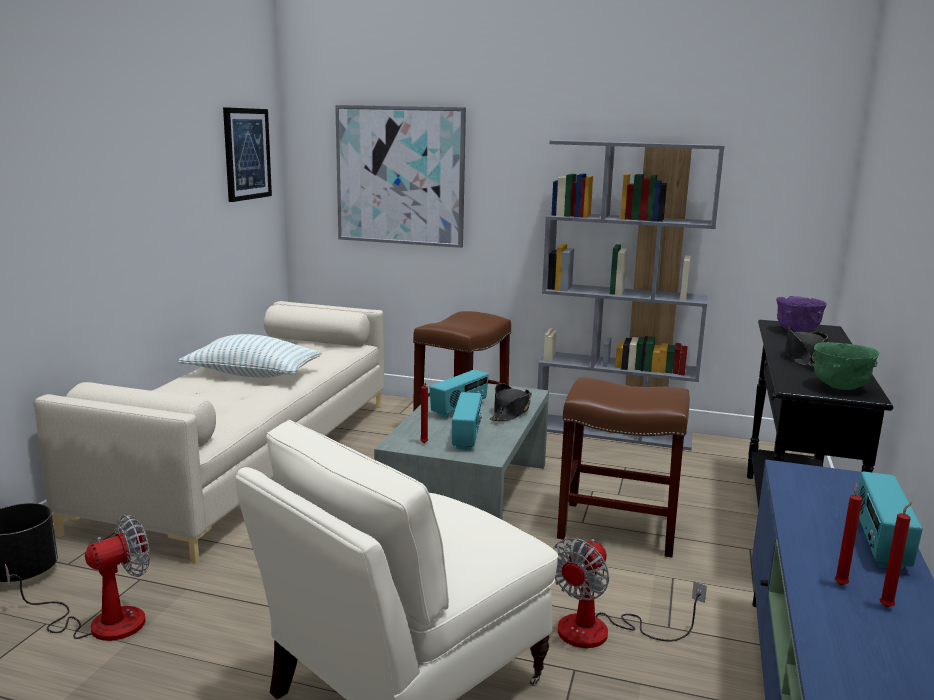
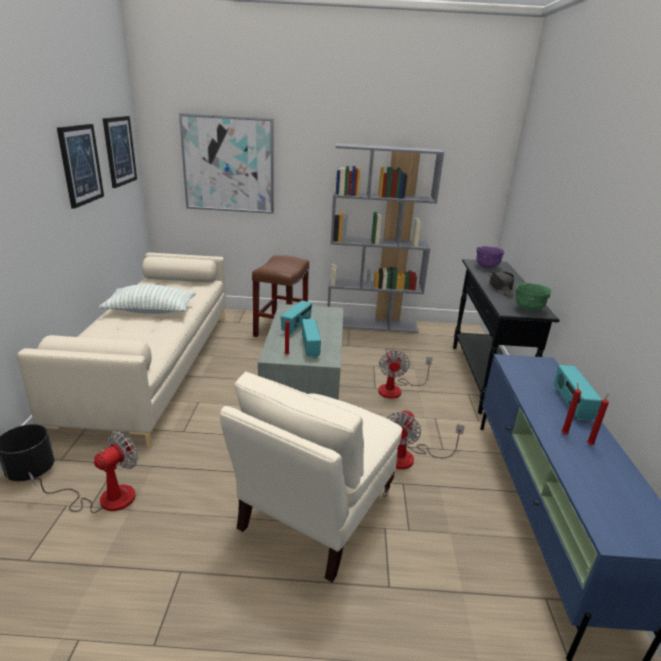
camera: 15 degrees left, 10 degrees up
(179, 163) = (80, 165): none -> picture
(511, 412) = (328, 326): black hat -> none
(619, 528) = (396, 389): brown stool -> fan

